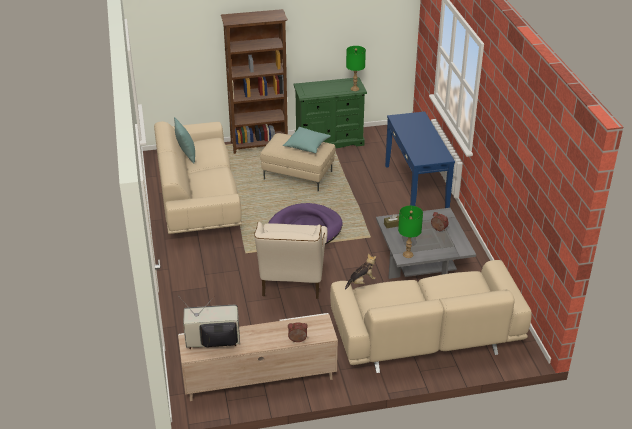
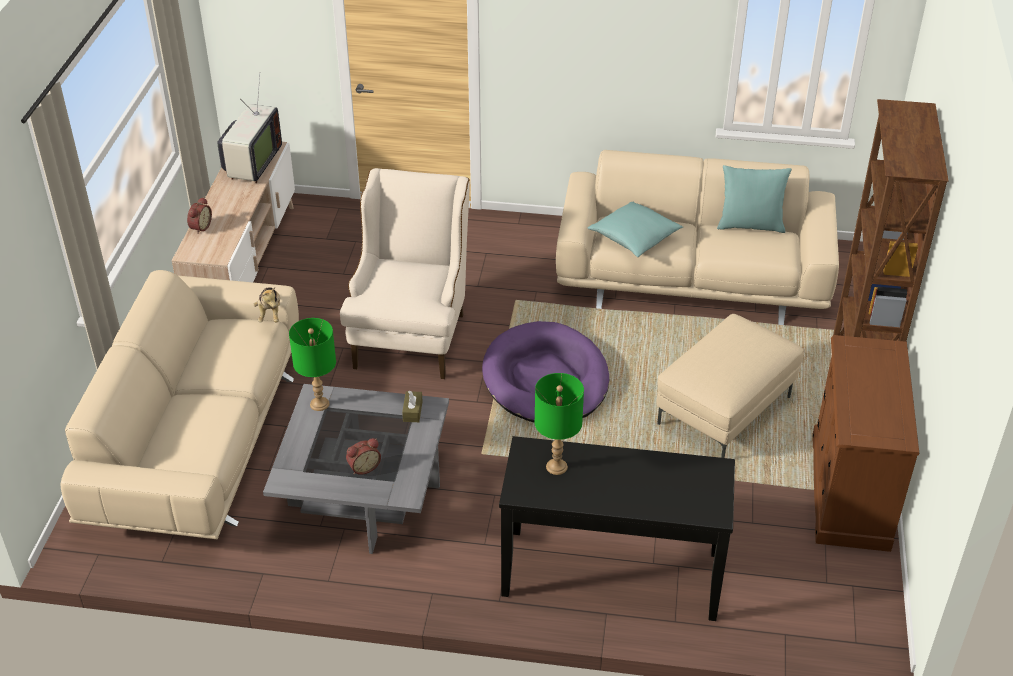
camera: 110 degrees right, 5 degrees up
(292, 283) = (412, 331): beige armchair -> beige armchair turned 75 degrees clockwise
(307, 145) = (721, 365): turquoise pillow -> turquoise pillow (634, 238)
(329, 141) = (849, 491): green dresser -> brown dresser
(354, 89) = (857, 427): green table lamp -> green table lamp (557, 466)
(416, 188) = (611, 574): blue console table -> black console table

